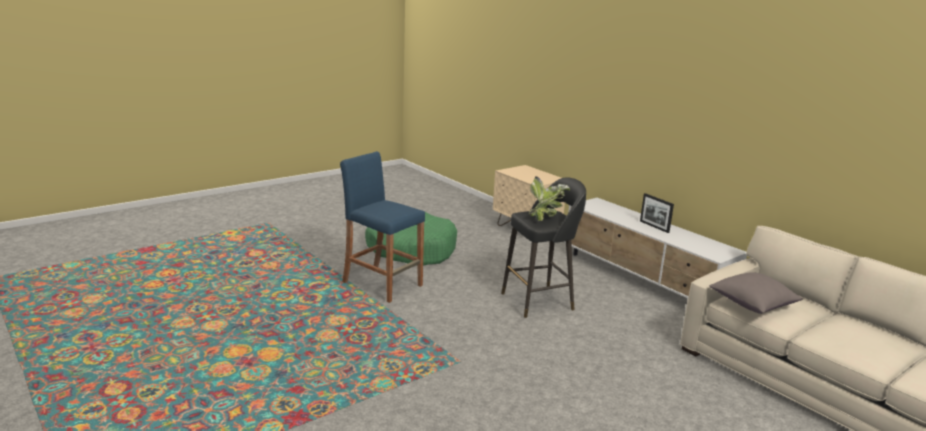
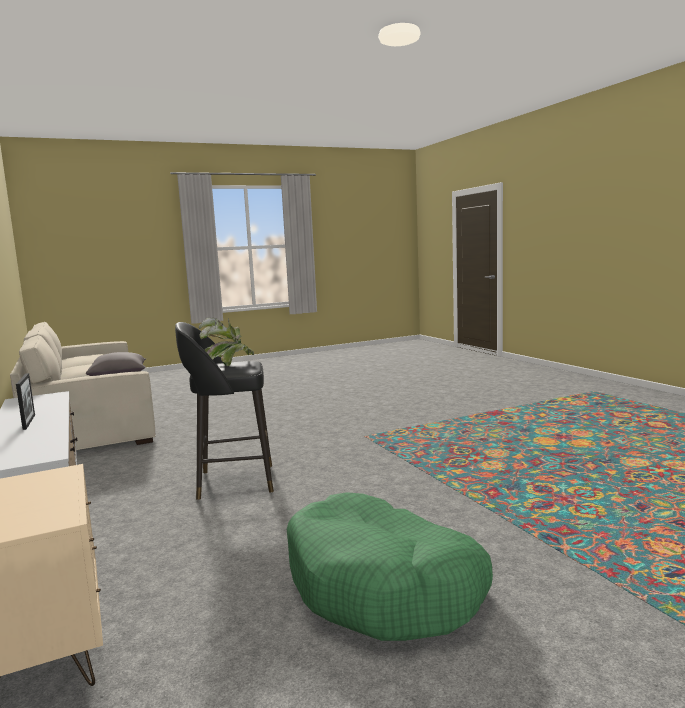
camera: 165 degrees left, 10 degrees down
(382, 284) = (442, 509): blue stool -> none

